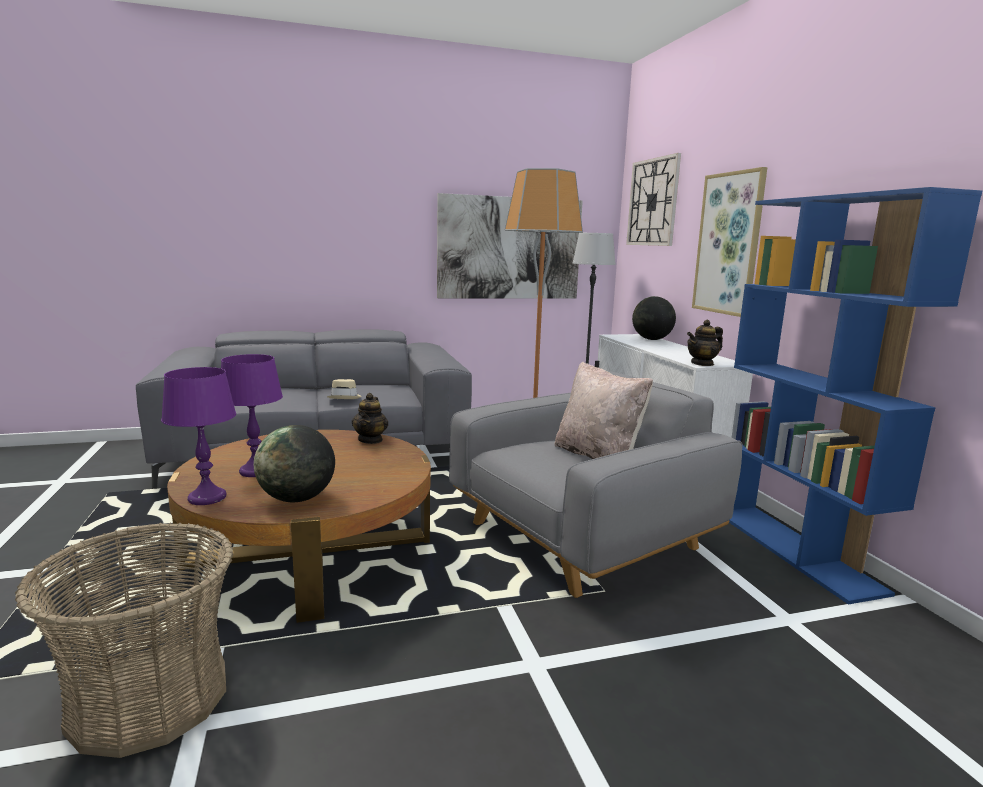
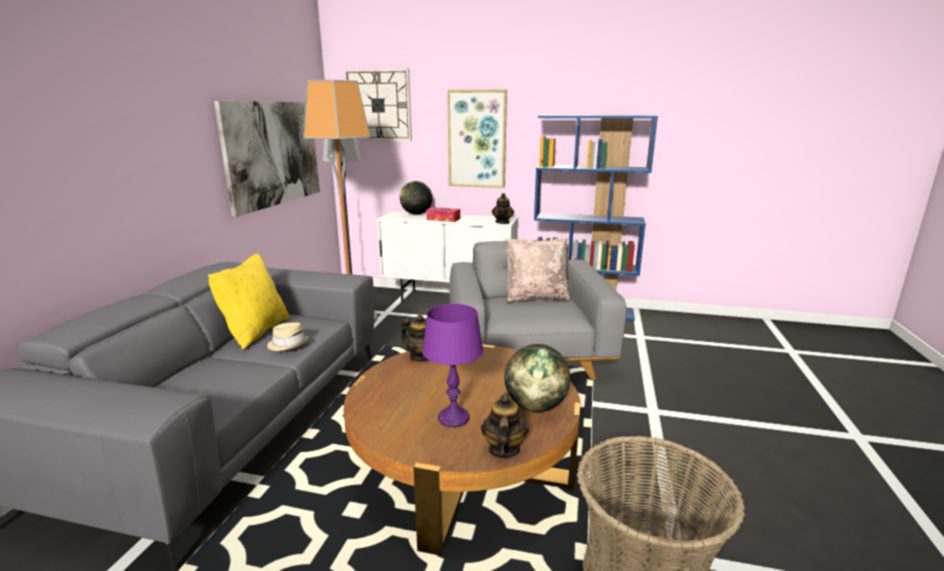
camera: 60 degrees left, 5 degrees up
(206, 498) = (503, 449): purple table lamp -> teapot
(360, 386) = (255, 332): none -> yellow pillow
(654, 347) = (443, 219): none -> tissue box

